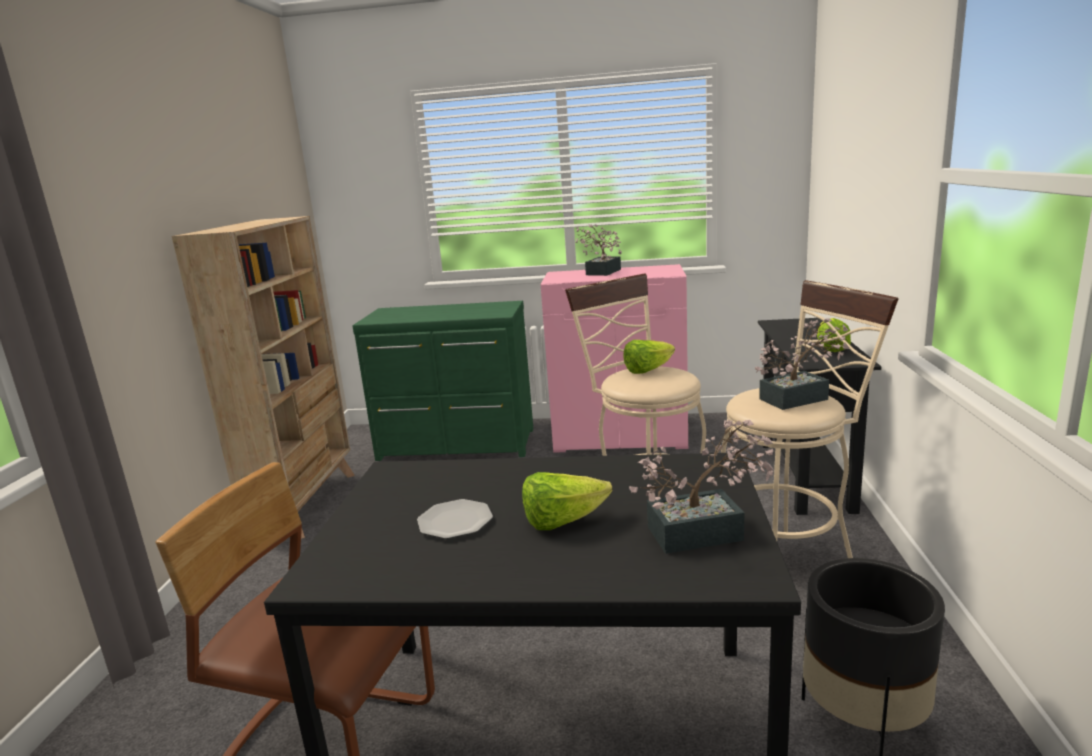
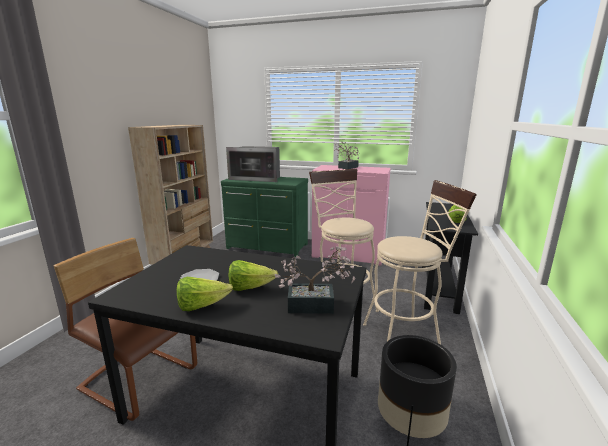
camera: 10 degrees right, 0 degrees up
(423, 312) = (257, 178): none -> microwave
(648, 370) = (348, 219): lettuce -> lettuce (201, 306)
(800, 398) = (418, 244): potted plant -> none

